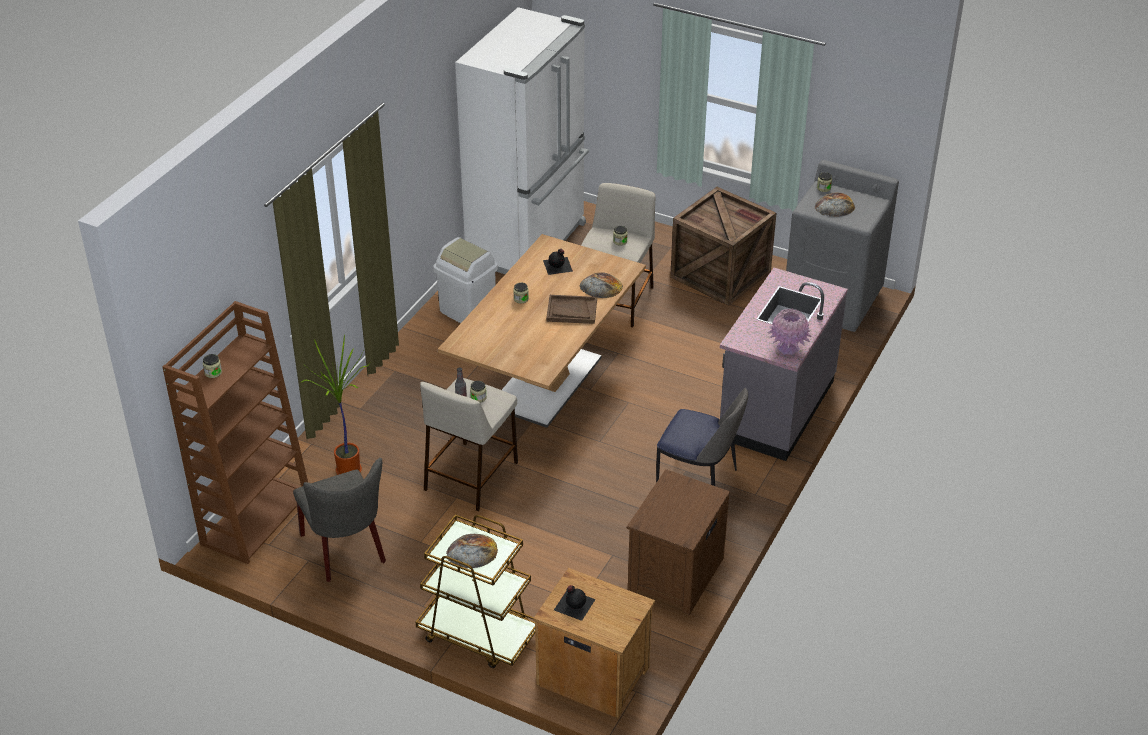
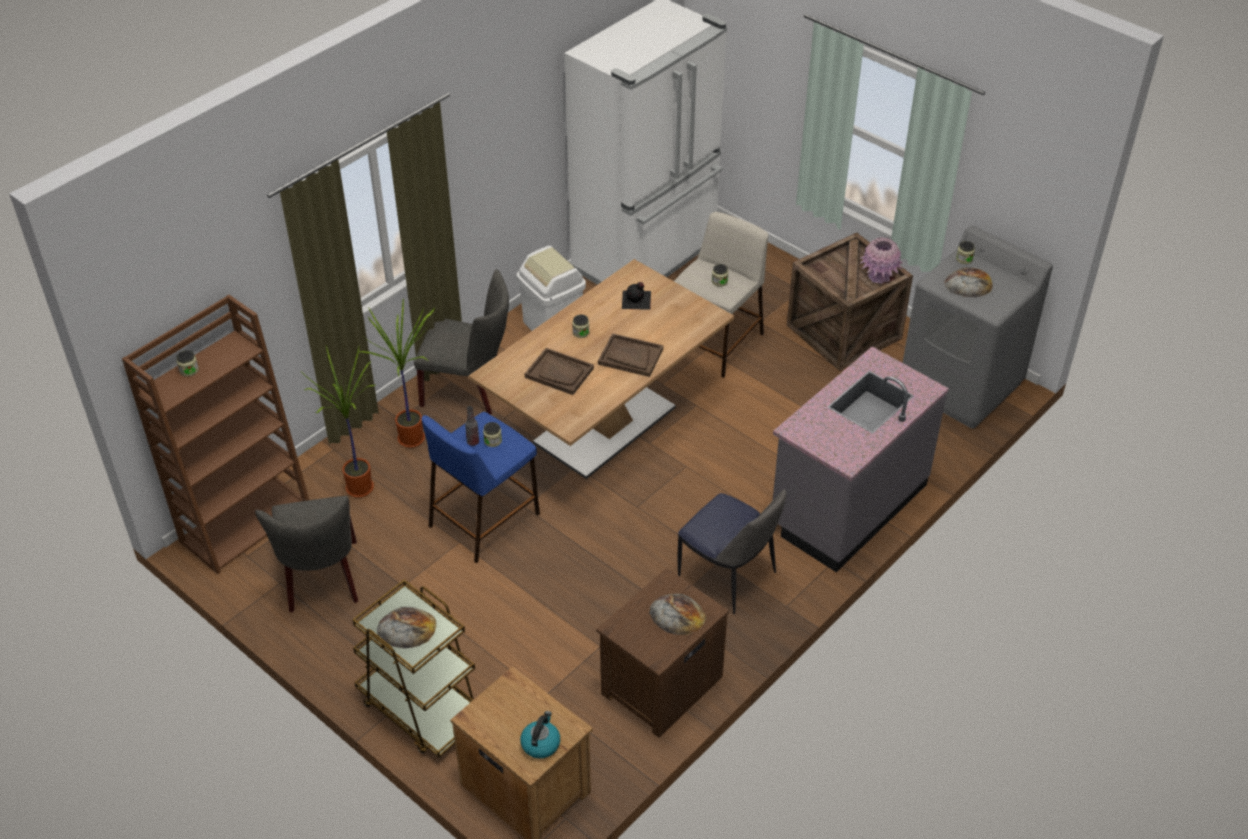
camera: 15 degrees right, 5 degrees up
(380, 422) = (413, 438): none -> potted plant
(415, 374) = (470, 390): none -> grey chair
(471, 475) = (485, 519): beige stool -> blue stool
(516, 333) = (559, 373): none -> brown tray
(574, 604) = (501, 712): black bottle -> none
(601, 286) = (674, 333): bread -> bread (677, 614)
(617, 620) = (540, 743): none -> kettle
(787, 347) = (850, 449): pink vase -> pink vase (879, 276)

